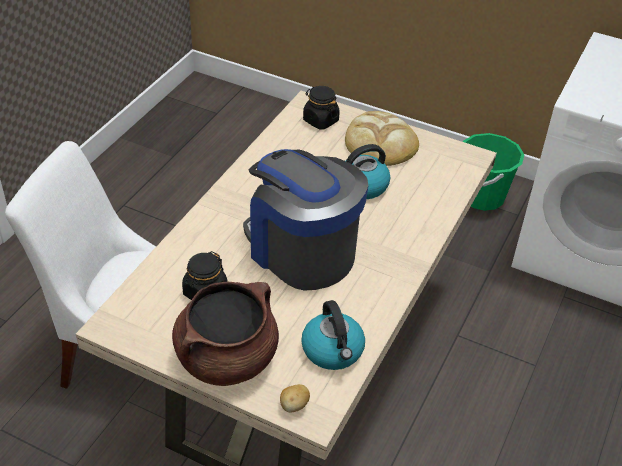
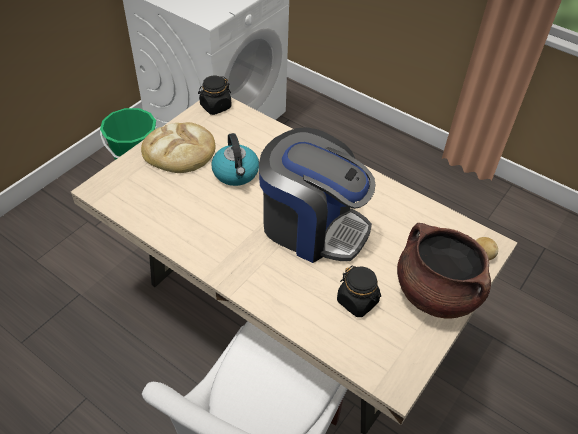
camera: 80 degrees left, 5 degrees up
(301, 251) = (312, 226): coffee machine -> coffee machine turned 120 degrees counterclockwise
(320, 120) = (129, 184): black jar -> black jar (215, 106)
(333, 351) = (427, 223): kettle -> none

